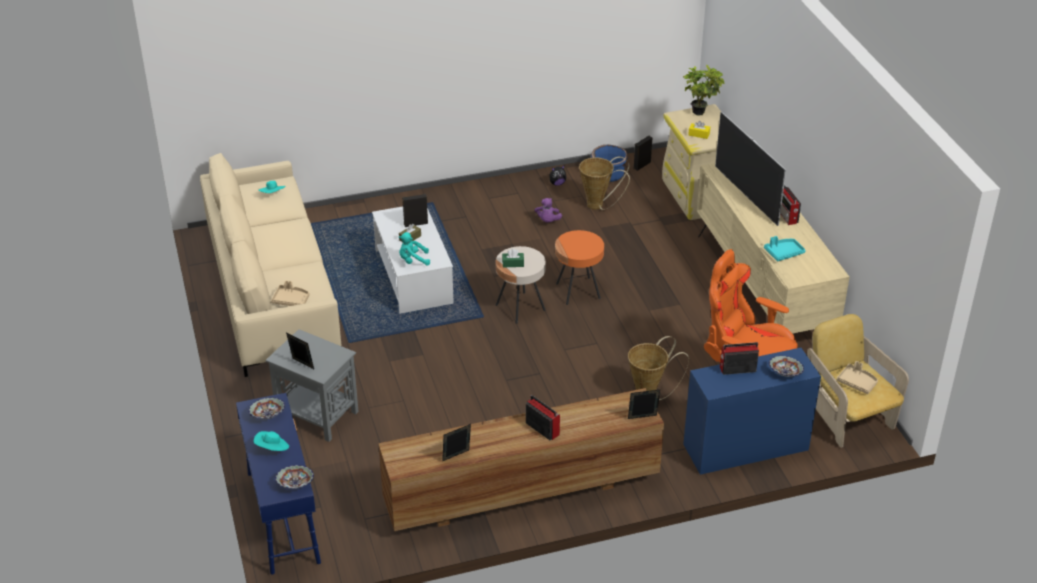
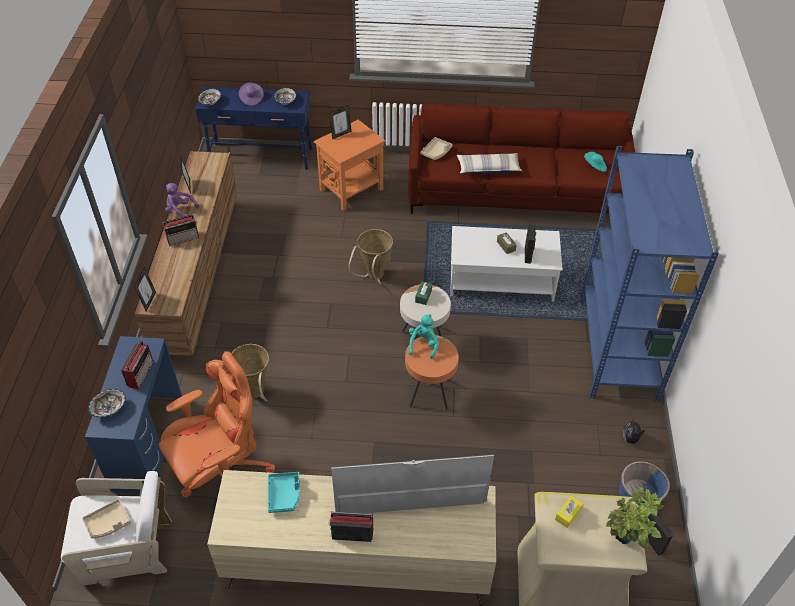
camera: 110 degrees right, 10 degrees up
(272, 290) = (516, 192): beige sofa -> red sofa
(272, 448) = (251, 99): turquoise hat -> purple hat
(304, 260) = (488, 168): none -> pillow
(316, 415) = (352, 189): grey side table -> orange side table
(413, 260) = (470, 240): turquoise plush toy -> turquoise plush toy (423, 344)
(464, 200) = (617, 347): none -> blue bookcase
(548, 221) = (559, 407): purple plush toy -> purple plush toy (180, 211)
(599, 205) = (575, 464): basket -> basket (373, 277)
(847, 417) = (127, 550): yellow armchair -> white armchair

